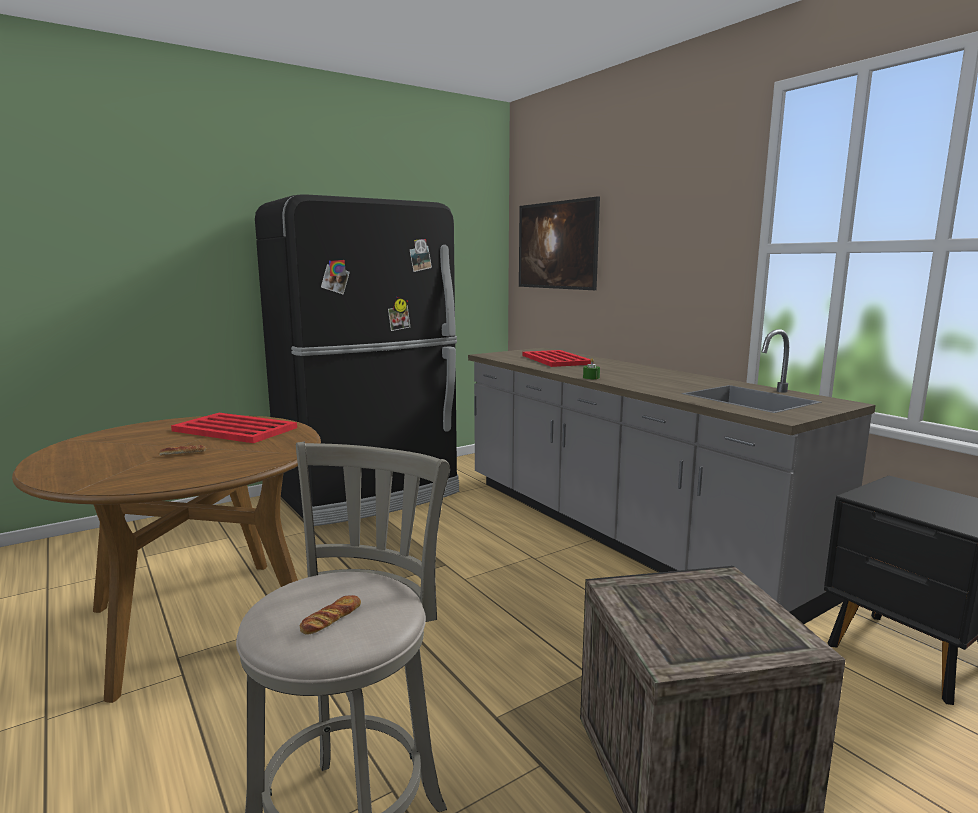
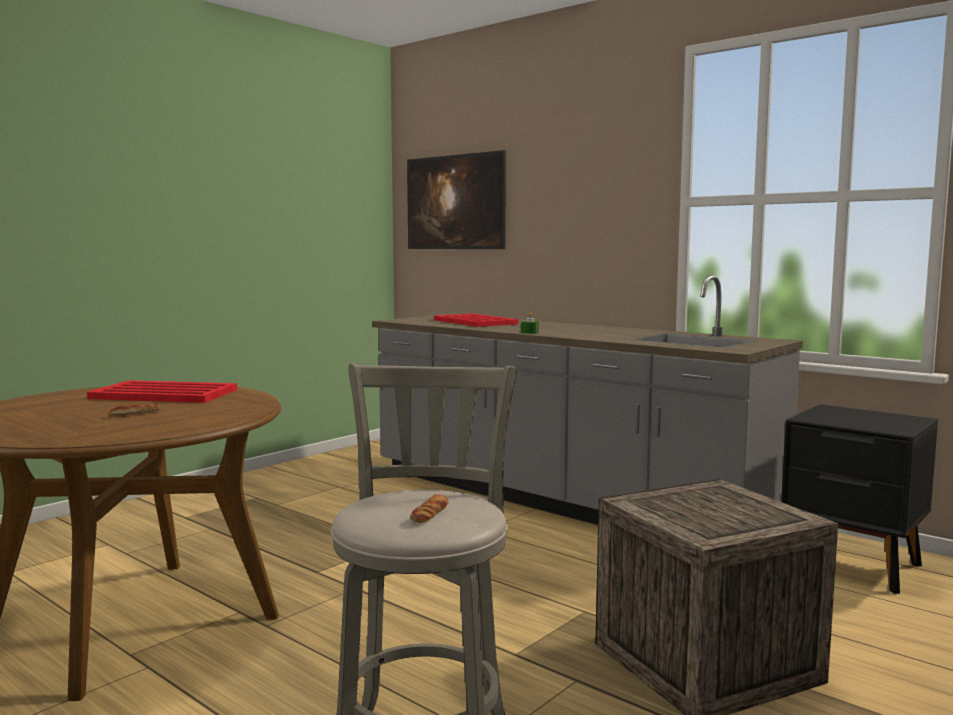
camera: 15 degrees left, 5 degrees down
(370, 494) = (261, 490): black fridge -> none

